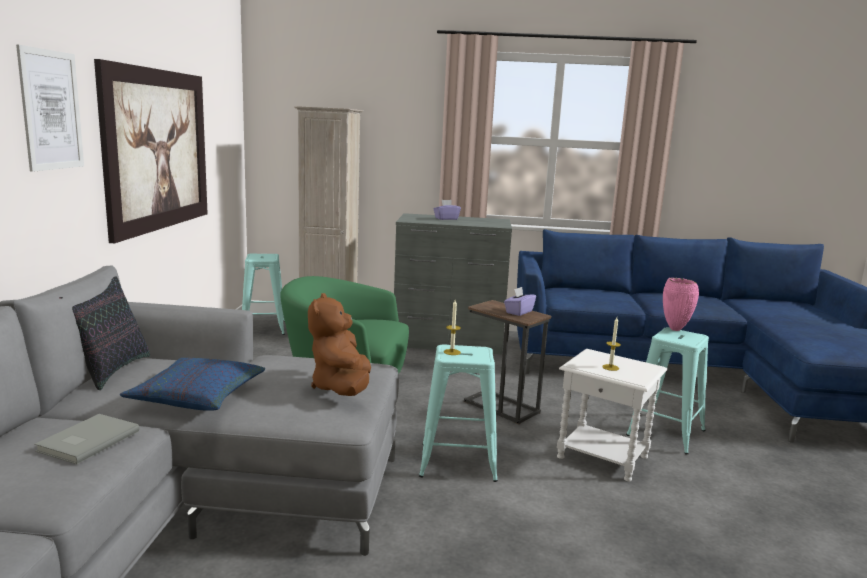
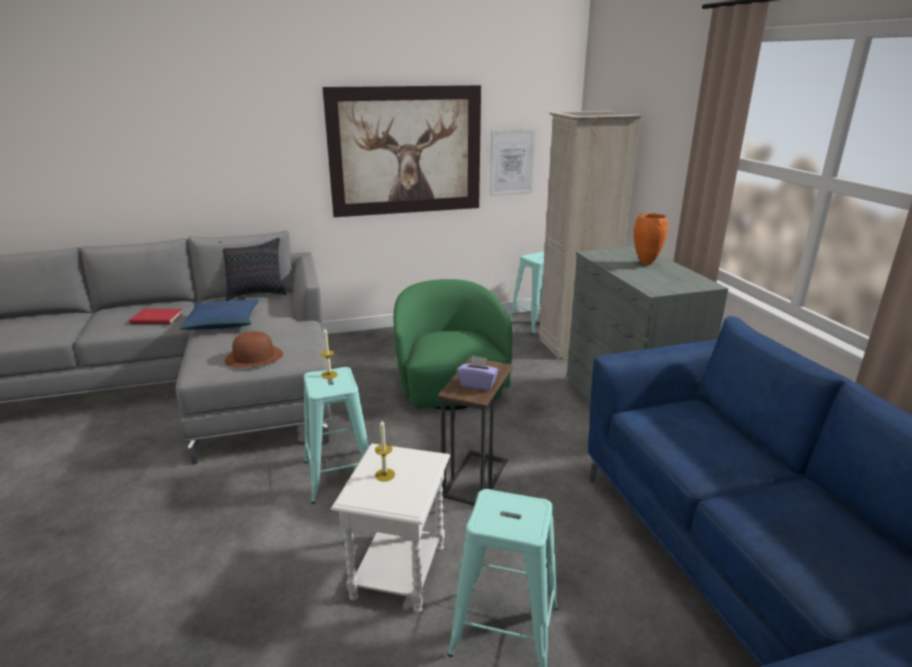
camera: 70 degrees right, 10 degrees up
(51, 110) = (274, 126): picture -> picture (512, 162)
(86, 441) = (157, 317): grey book -> red book
(341, 388) = (254, 357): brown plush toy -> brown hat
(446, 219) = (645, 264): purple tissue box -> orange vase
(675, 329) = (540, 509): pink vase -> none

